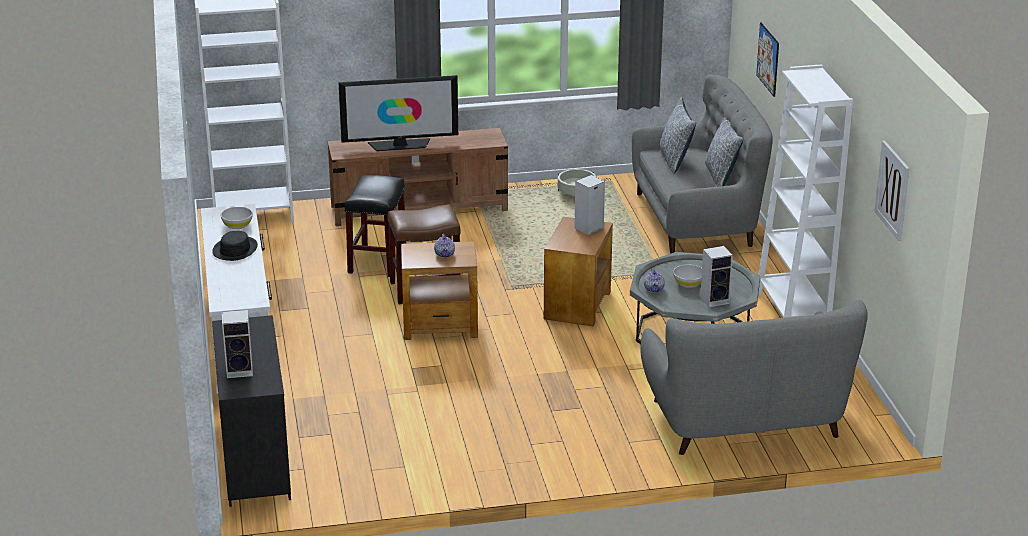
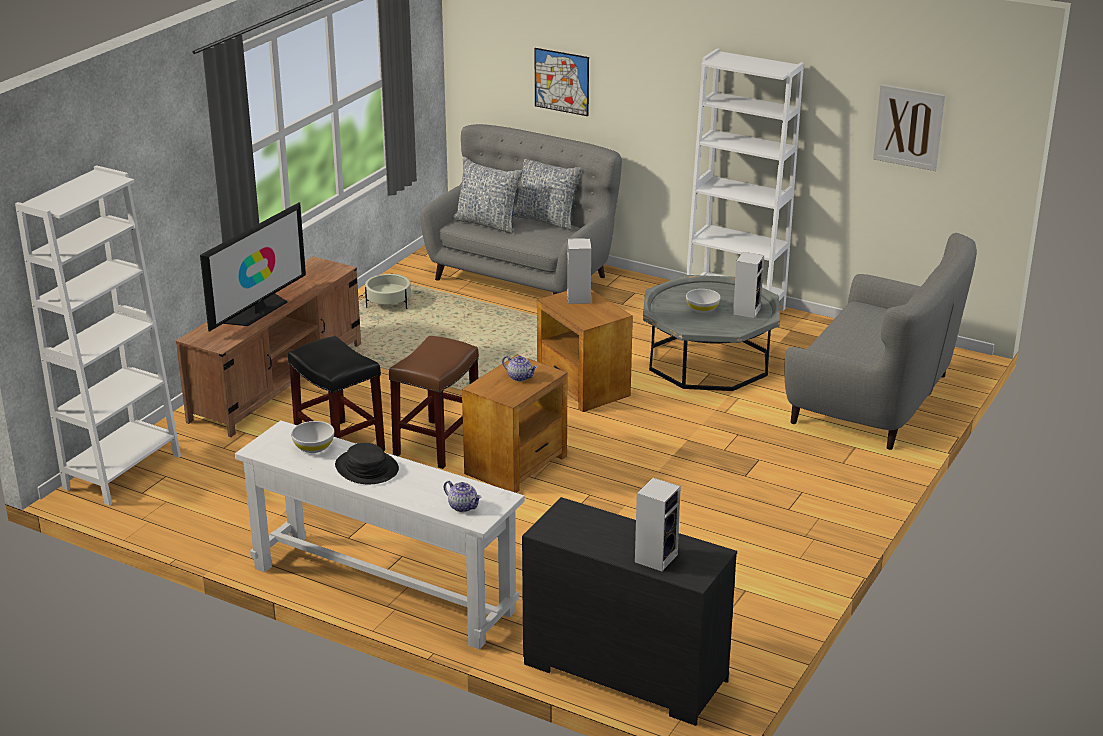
camera: 50 degrees left, 0 degrees up
(654, 289) = (690, 326): teapot -> teapot (463, 506)

